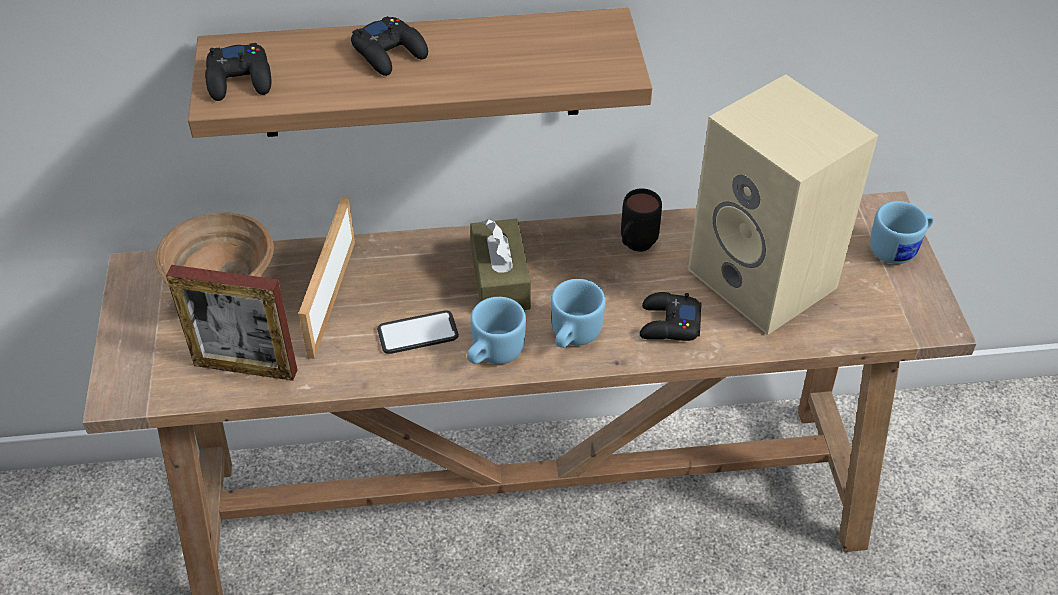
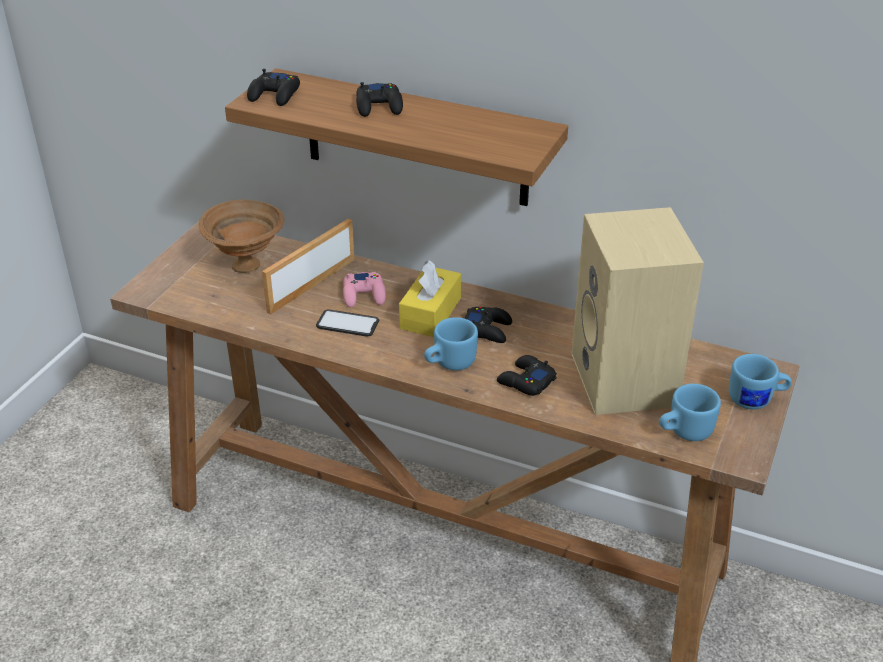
camera: 30 degrees right, 10 degrees down
(245, 367) = (225, 304): picture frame -> none
(405, 285) = (364, 295): none -> pink game controller
(492, 354) = (385, 353): blue mug -> blue mug (684, 432)
(500, 279) = (430, 313): brown tissue box -> yellow tissue box
(578, 275) = (487, 329): none -> black game controller
(634, 247) = (544, 327): black mug -> none

